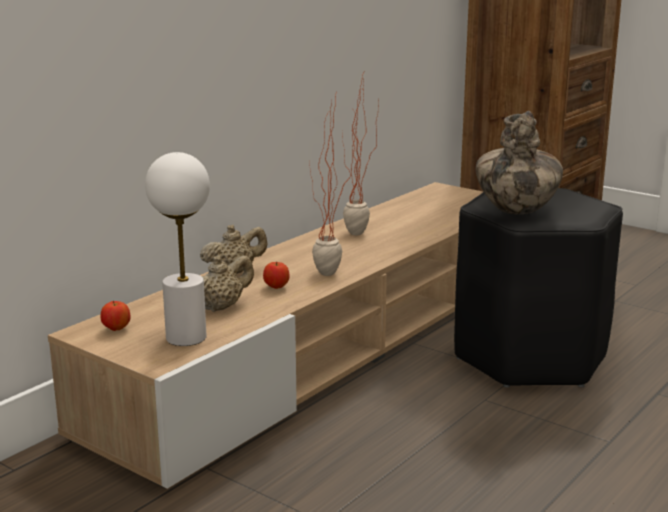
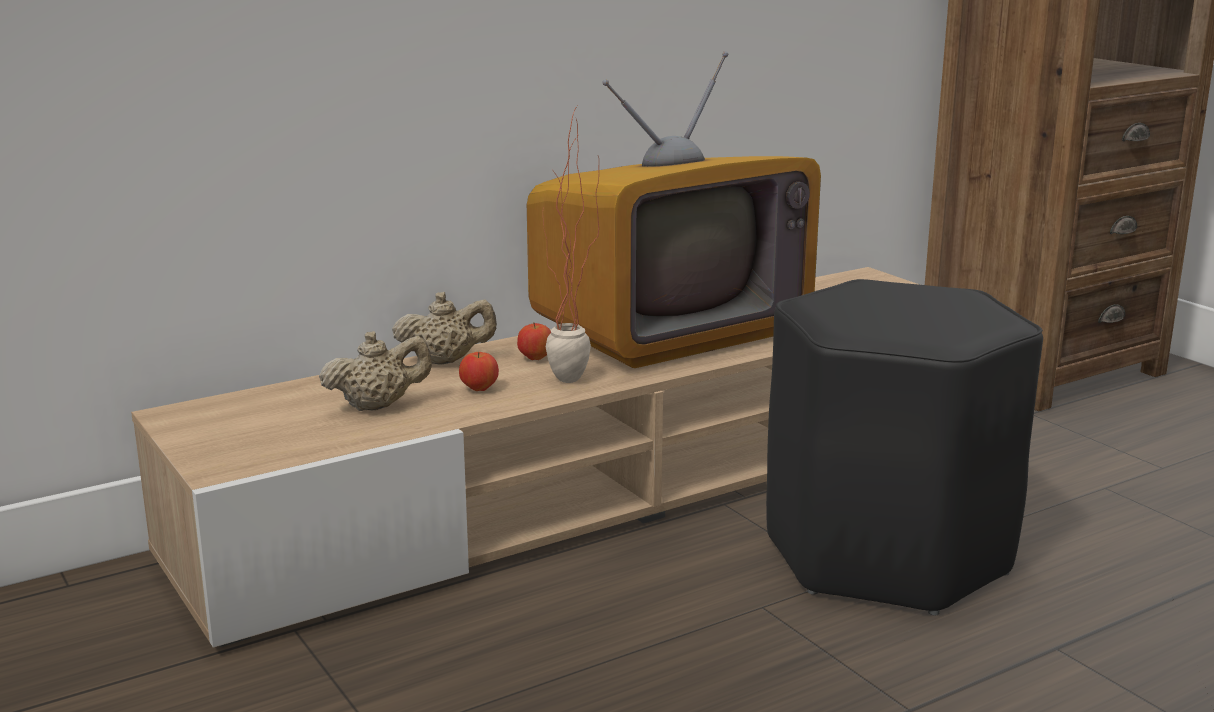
camera: 20 degrees right, 0 degrees up
(116, 329) = (217, 416): apple -> apple (535, 358)
(186, 337) = (290, 440): white table lamp -> none
(358, 236) = (669, 332): potted plant -> television
(516, 210) = (852, 315): vase -> none

